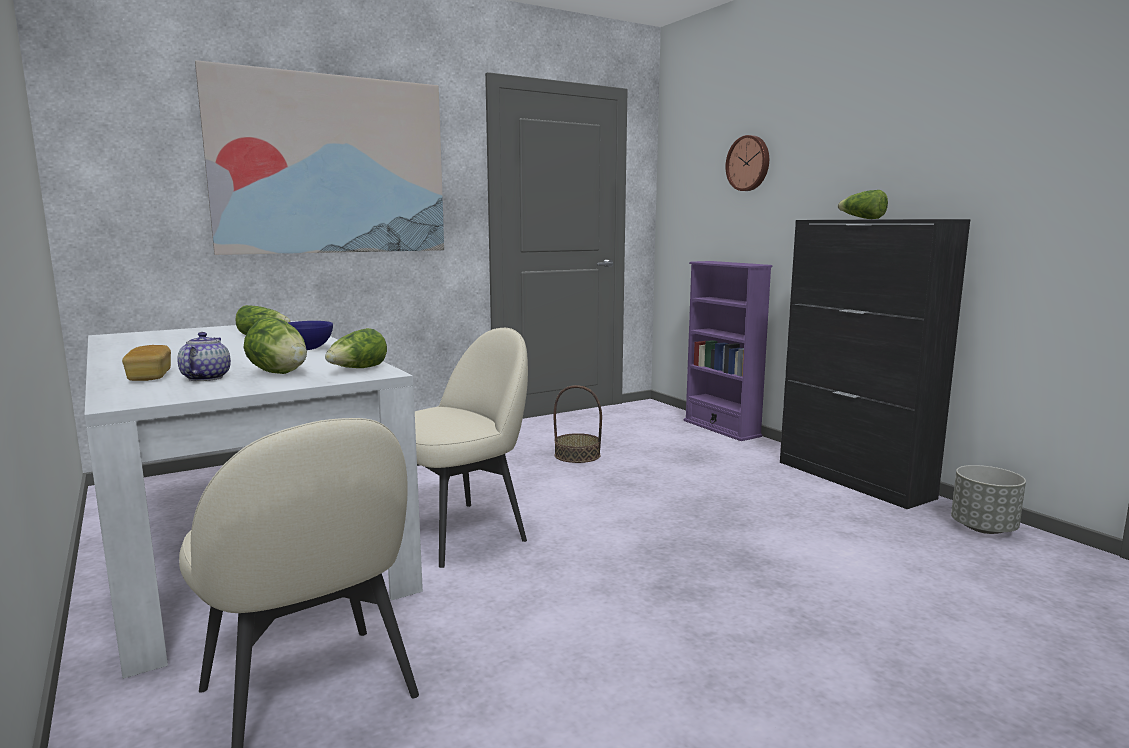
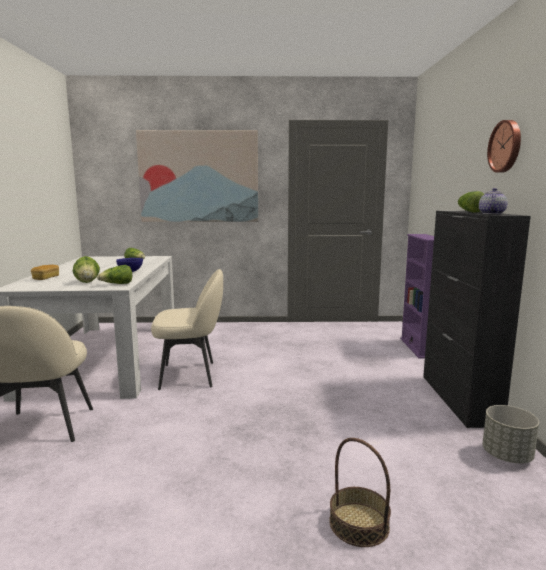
camera: 30 degrees right, 0 degrees up
(205, 378) = (59, 281): teapot -> teapot (491, 214)
(577, 455) = (304, 348): basket -> basket (359, 524)
(749, 163) = (444, 168): wall clock -> wall clock (506, 146)

